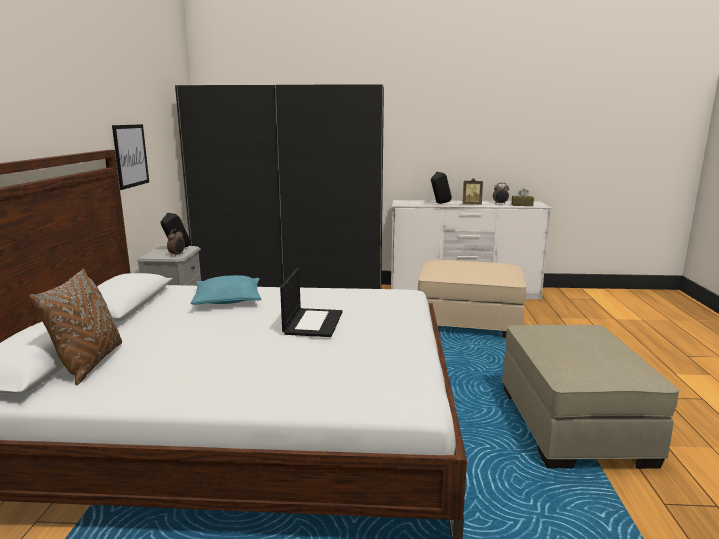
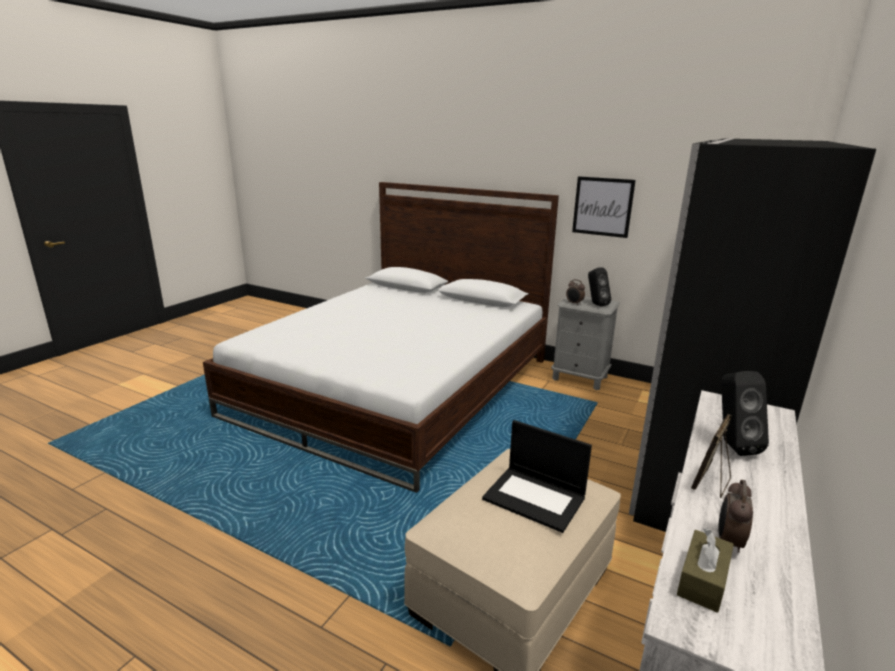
camera: 115 degrees right, 5 degrees up
(89, 363) = (395, 292): brown pillow -> none
(228, 300) = (465, 322): turquoise pillow -> none
(313, 322) = (380, 336): laptop -> laptop (535, 498)
(572, 423) = (217, 526): beige ottoman -> none

